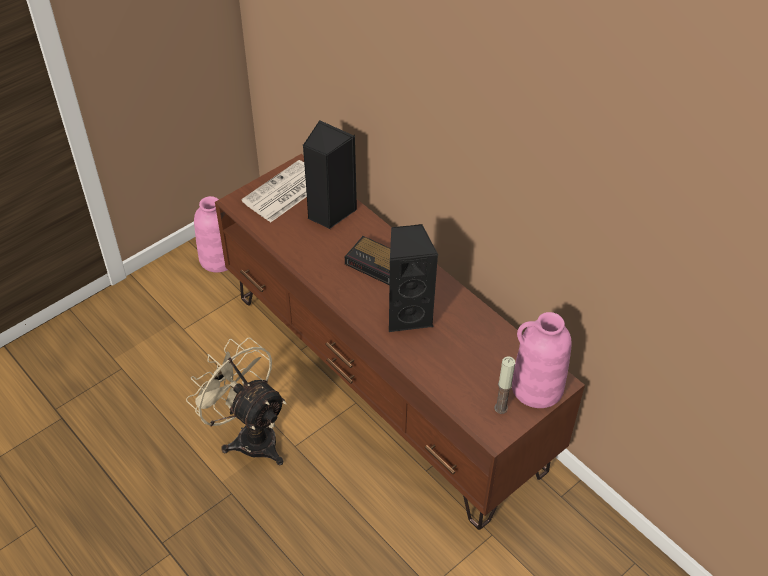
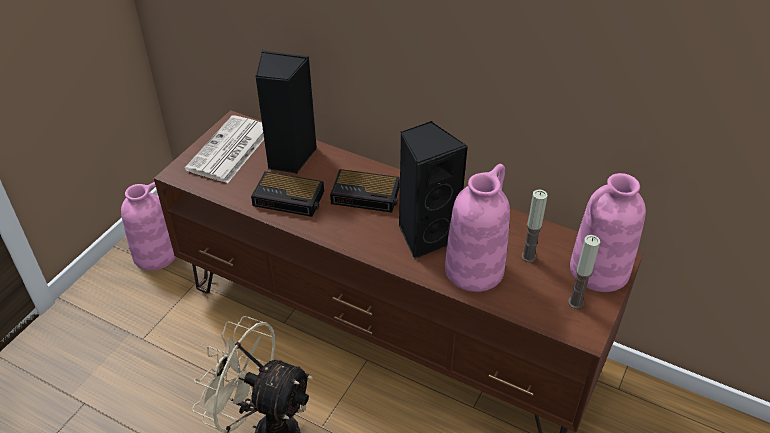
camera: 20 degrees left, 5 degrees down
(314, 250) = (290, 198): none -> alarm clock
(433, 355) = (474, 269): none -> pink vase
(484, 358) = (528, 256): none -> candle

